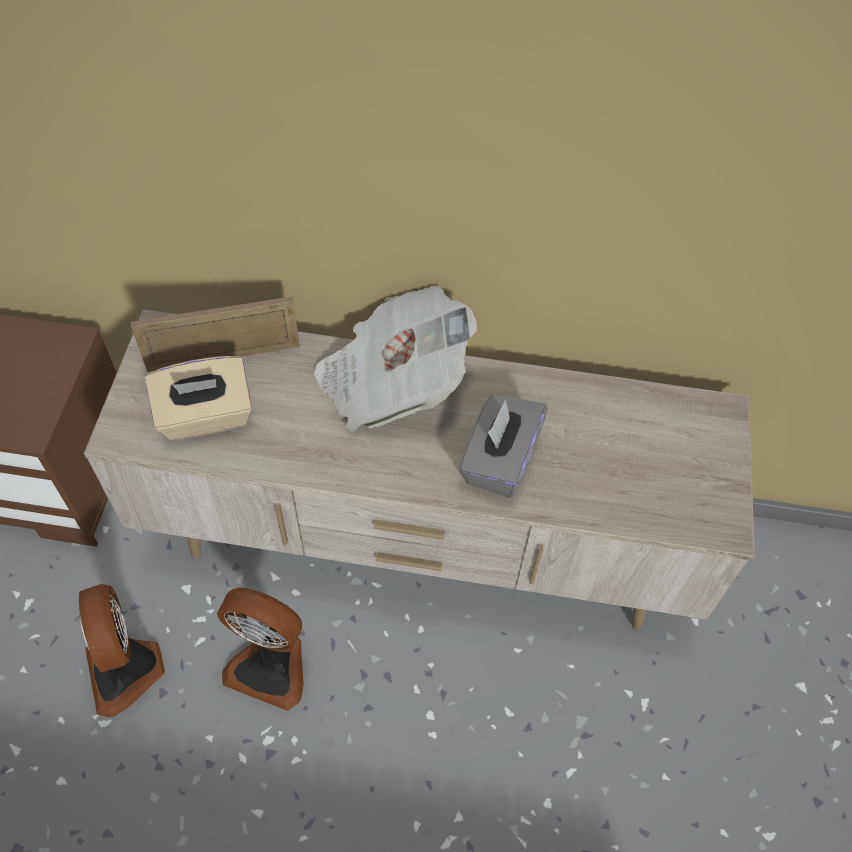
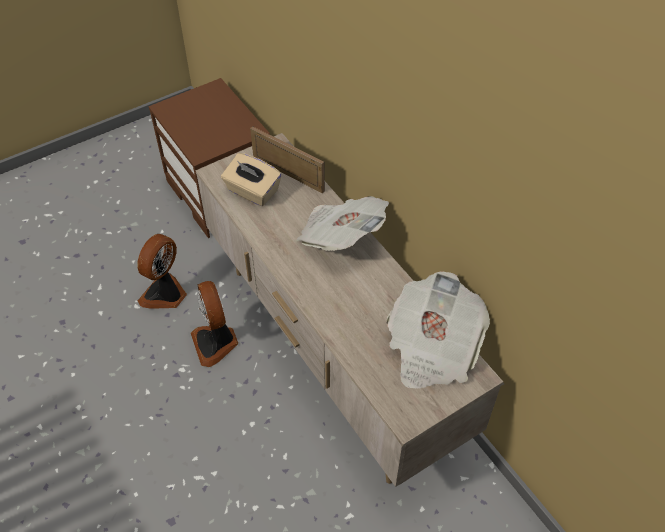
camera: 50 degrees right, 5 degrees down
(499, 461) = (343, 305): grey tissue box -> none
(647, 423) = (432, 348): none -> newspaper

